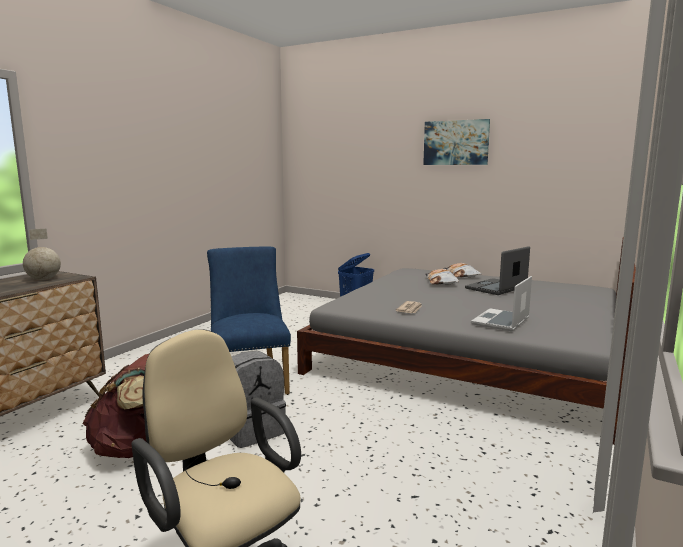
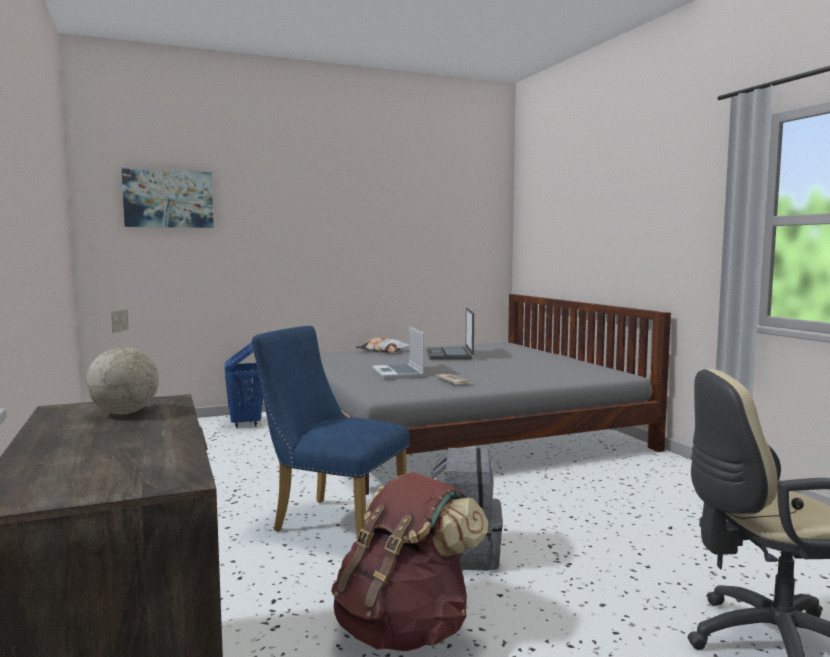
camera: 50 degrees left, 5 degrees down
(441, 281) = (392, 358): pillow -> none
(456, 142) = (346, 199): picture -> picture (168, 199)
(501, 322) = (540, 374): laptop -> laptop (399, 373)

